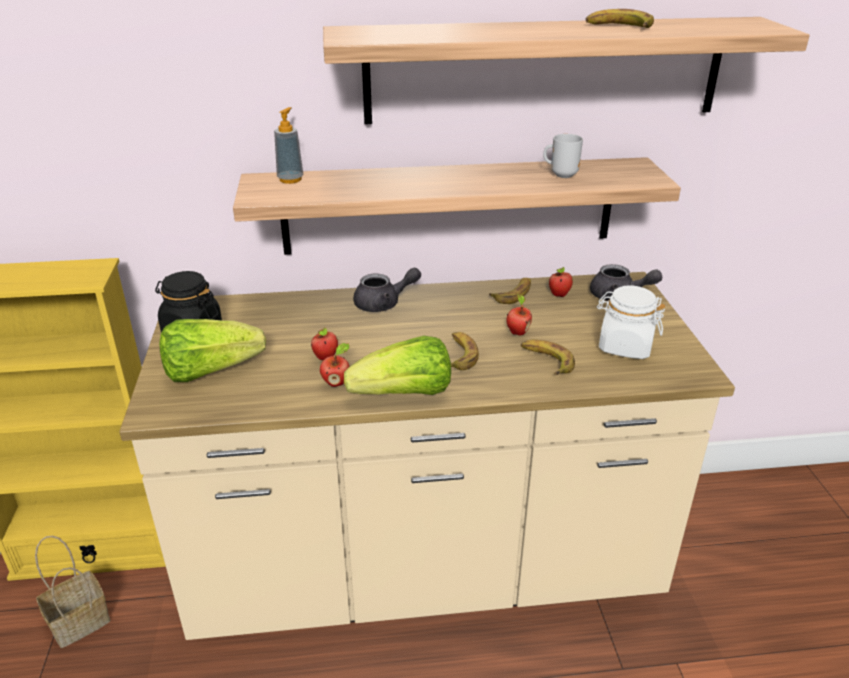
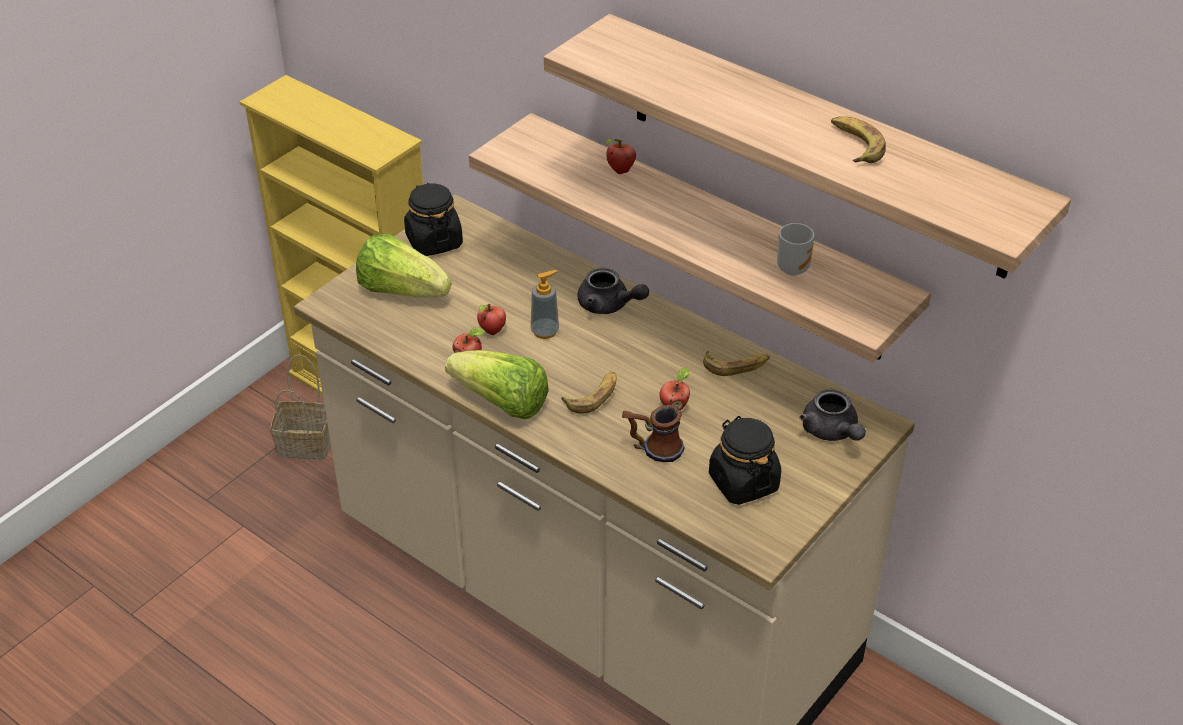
camera: 45 degrees right, 10 degrees up
(290, 179) = (554, 143): soap dispenser -> soap dispenser (545, 331)
(546, 361) = (652, 449): banana -> mug
(559, 295) = (777, 394): apple -> apple (620, 171)
(625, 346) = (743, 482): white jar -> black jar

